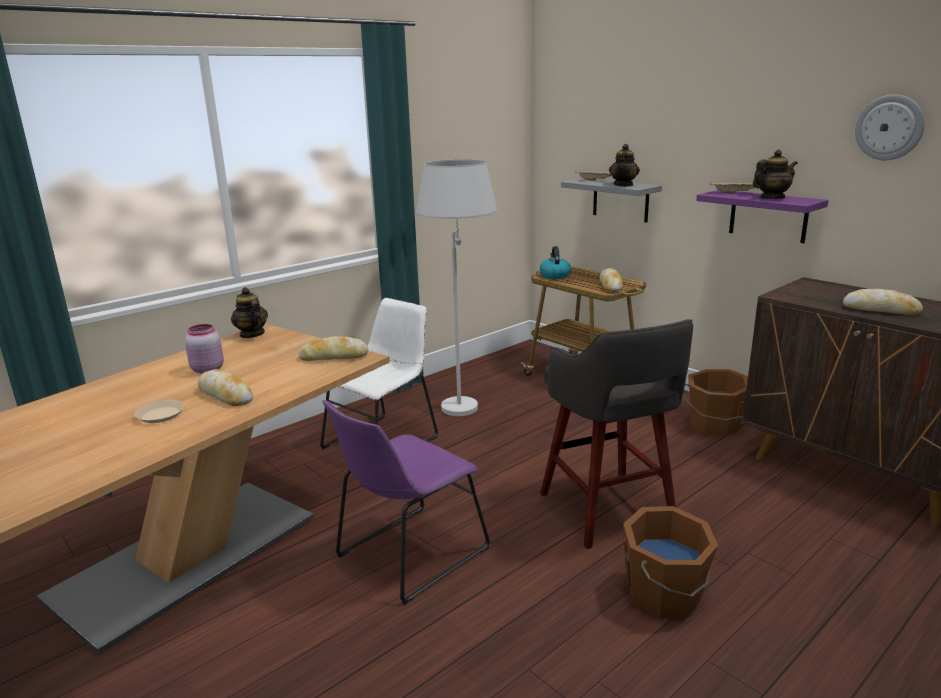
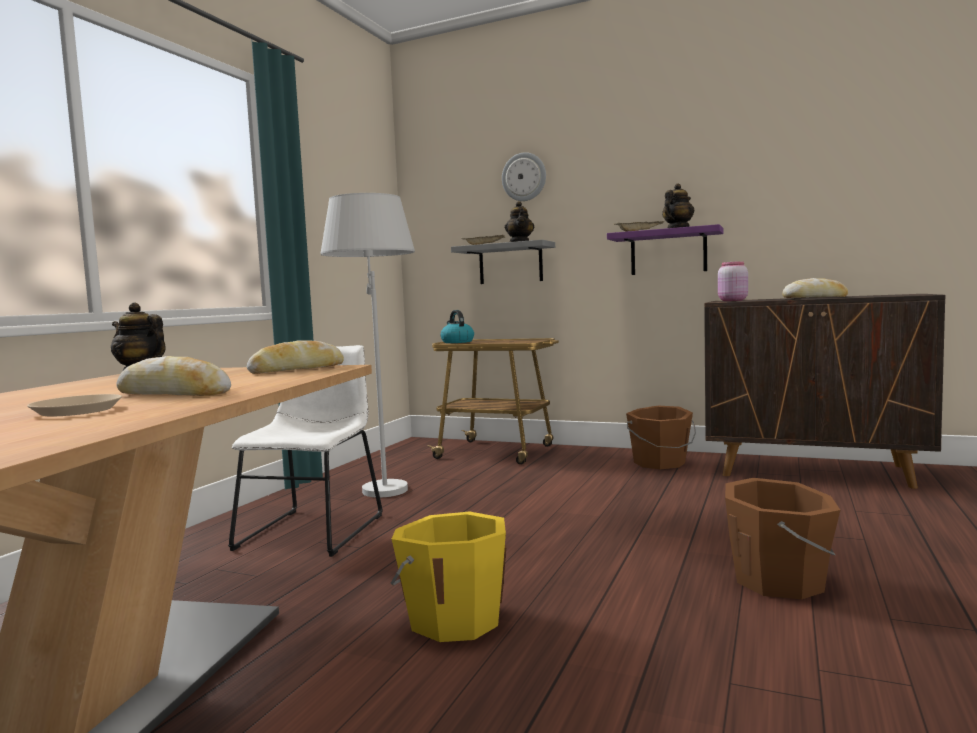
camera: 25 degrees left, 15 degrees down
(207, 369) = (107, 388): pink jar -> pink jar (731, 300)
(408, 555) = (453, 619): purple chair -> yellow bucket
(608, 511) = (641, 533): grey stool -> none
(610, 285) = (523, 340): bread -> none
(889, 127) = (766, 157): wall clock -> wall clock (524, 177)

